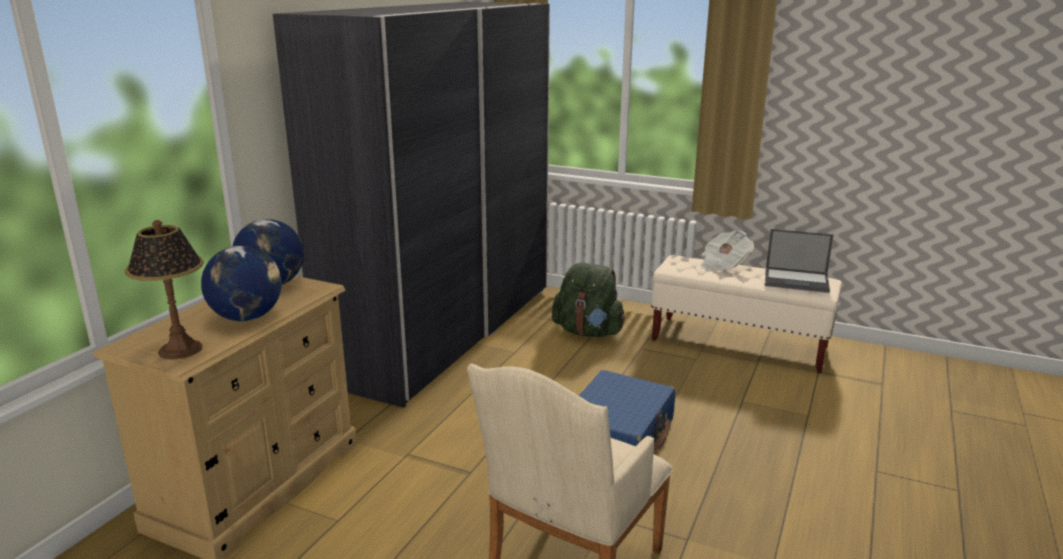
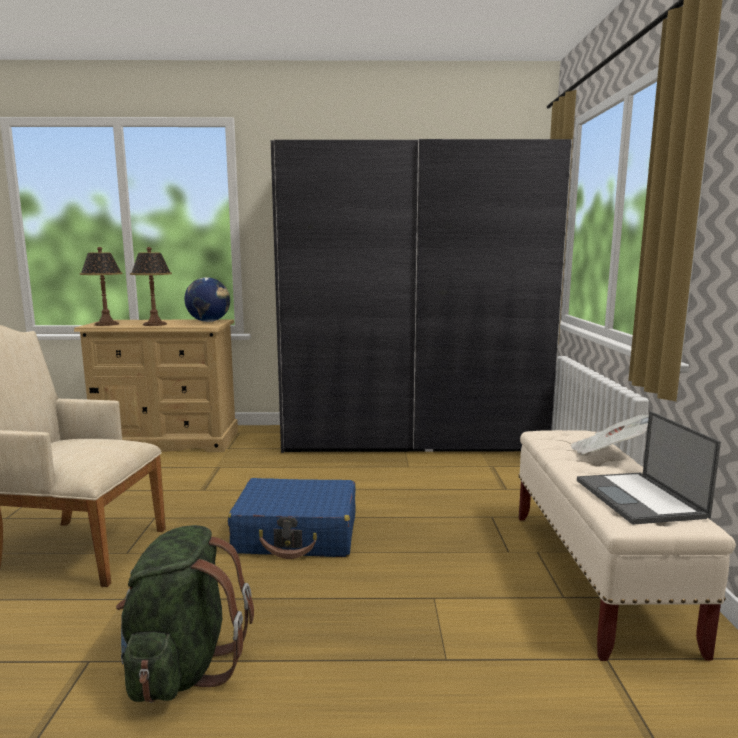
camera: 65 degrees right, 10 degrees down
(247, 317) = (155, 324): globe -> table lamp
(588, 332) = (490, 486): green backpack -> green backpack (183, 666)

